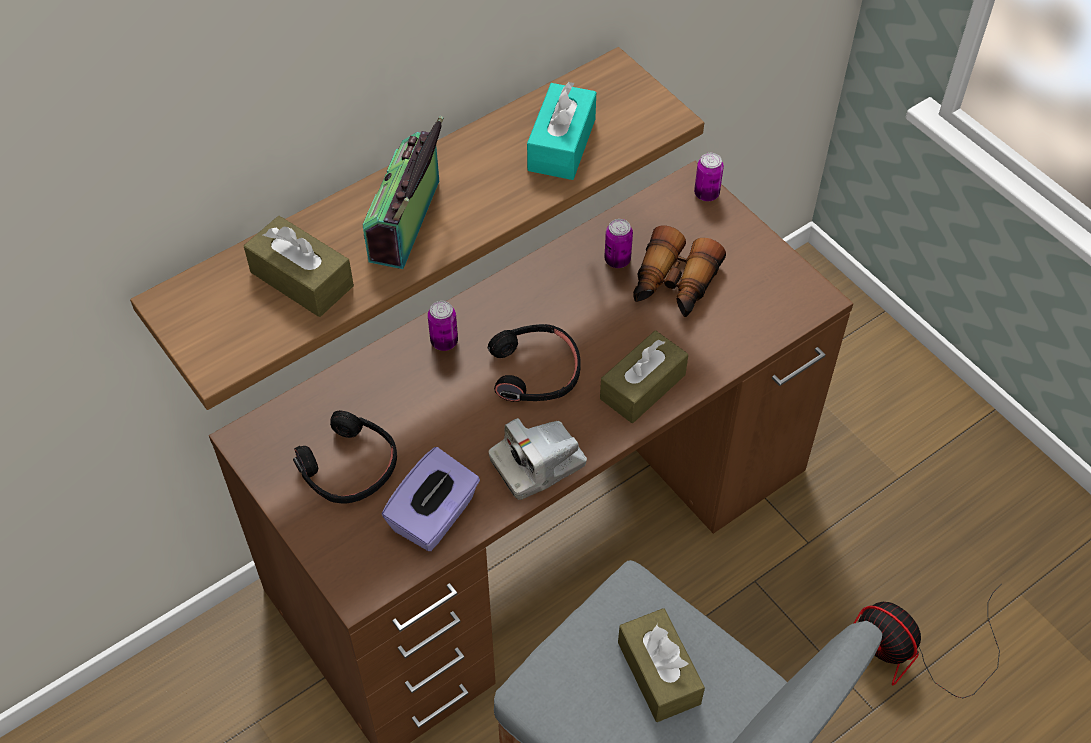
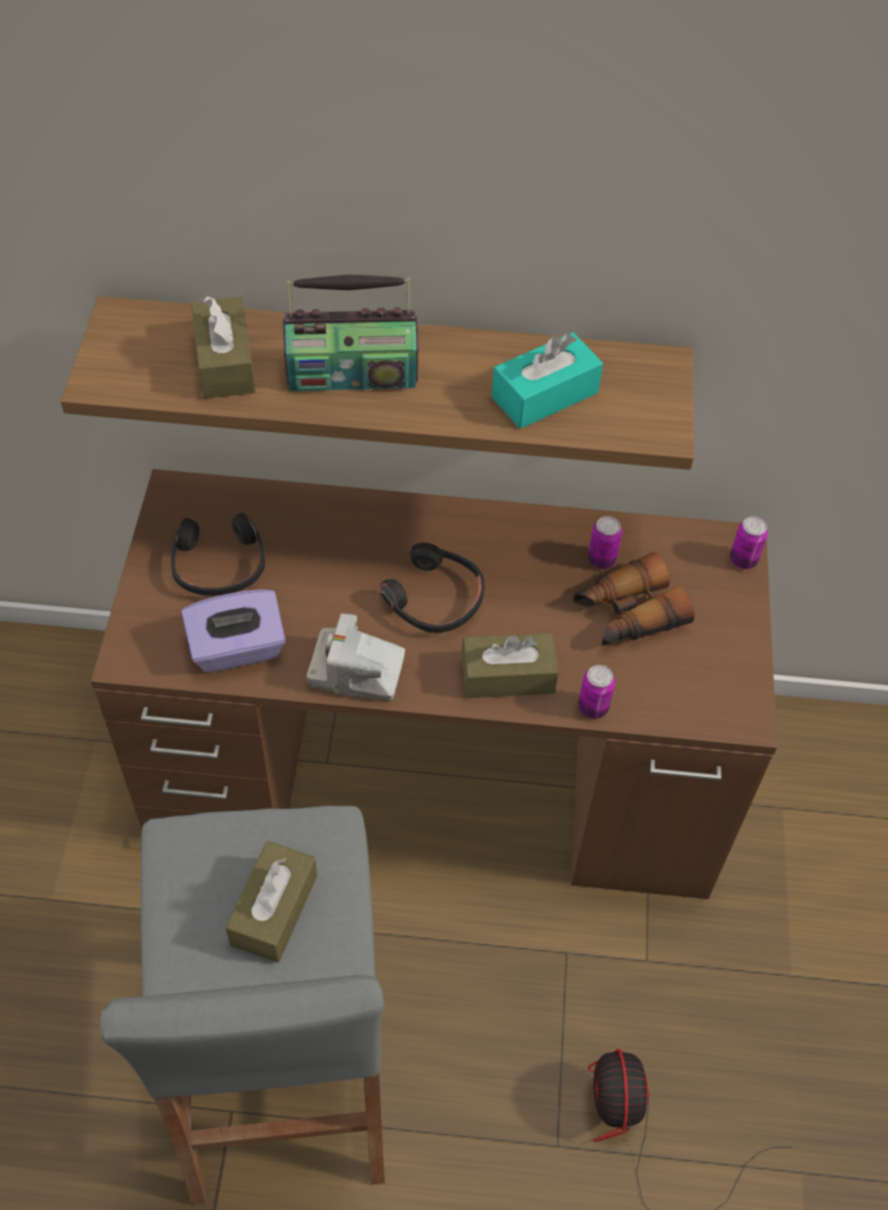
camera: 40 degrees right, 0 degrees up
(408, 221) = (352, 373): radio -> radio turned 150 degrees counterclockwise
(444, 342) = (390, 524): can -> can (593, 707)

